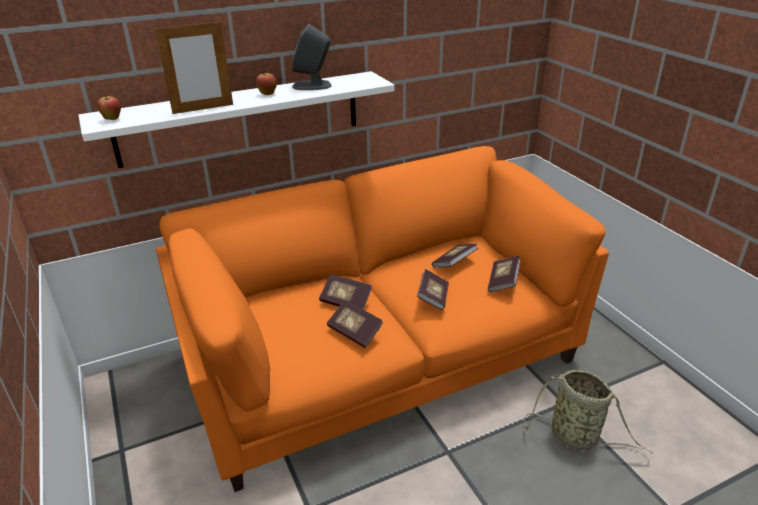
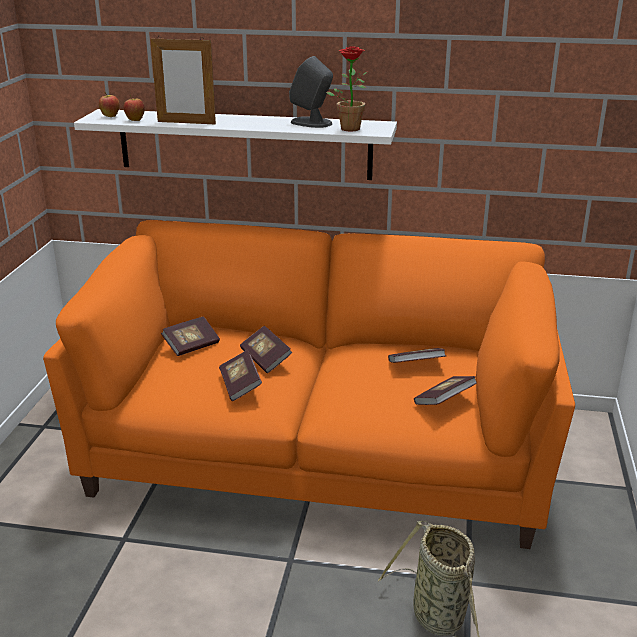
camera: 35 degrees right, 5 degrees down
(267, 94) = (259, 122): apple -> apple (135, 120)
(349, 83) = (349, 127): none -> potted plant
(433, 297) = (351, 387): book -> book (191, 346)

